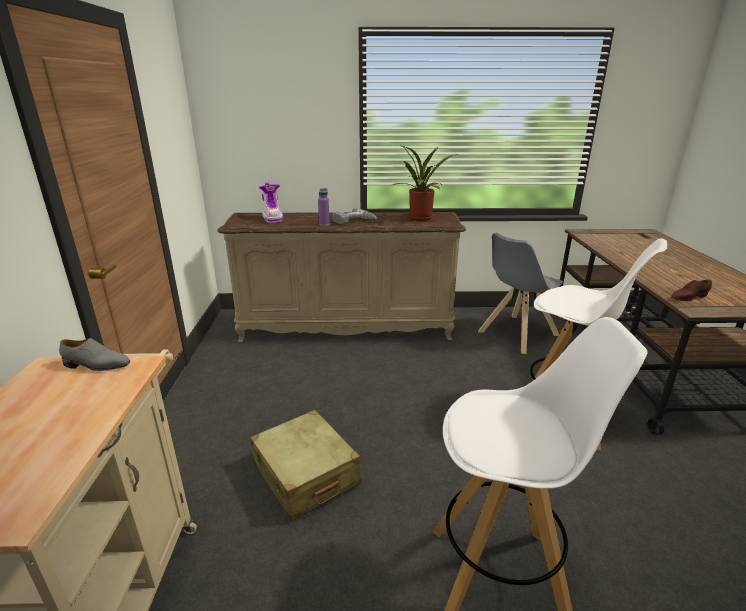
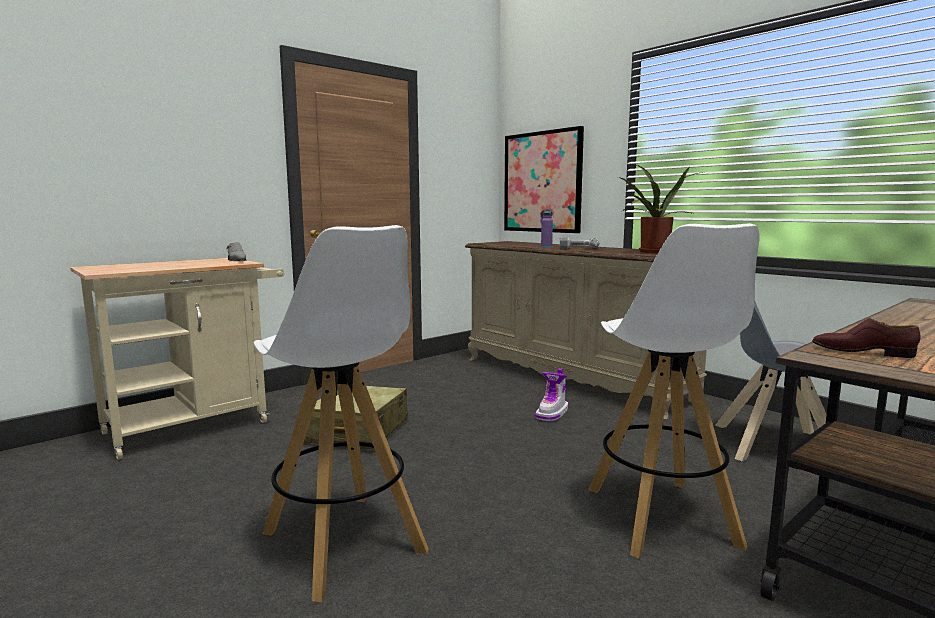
camera: 50 degrees right, 15 degrees down
(260, 148) = (542, 182): none -> picture
(272, 218) = (521, 243): boot -> boot (552, 413)

